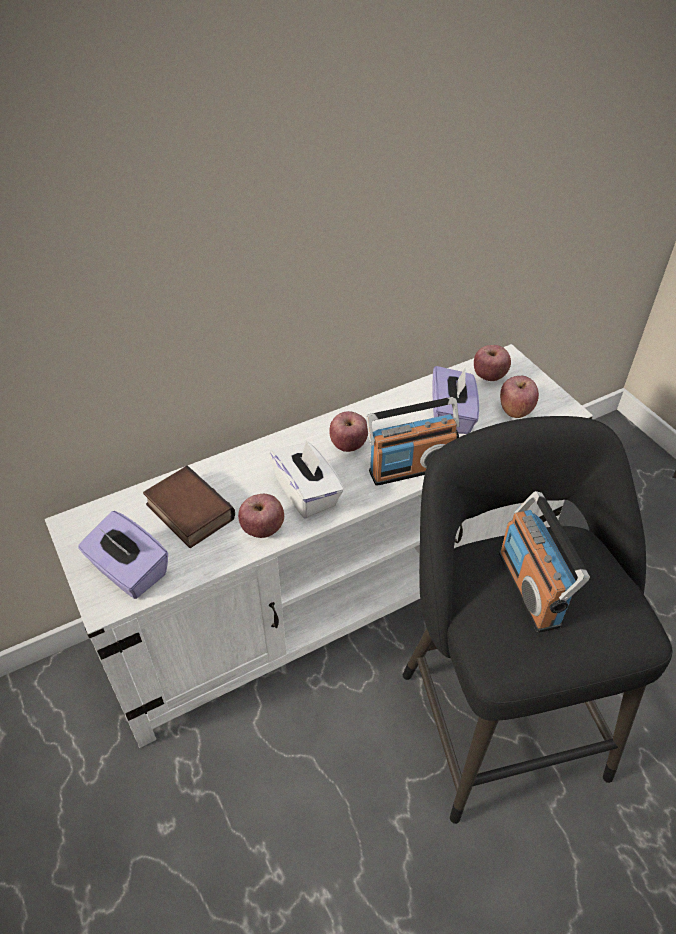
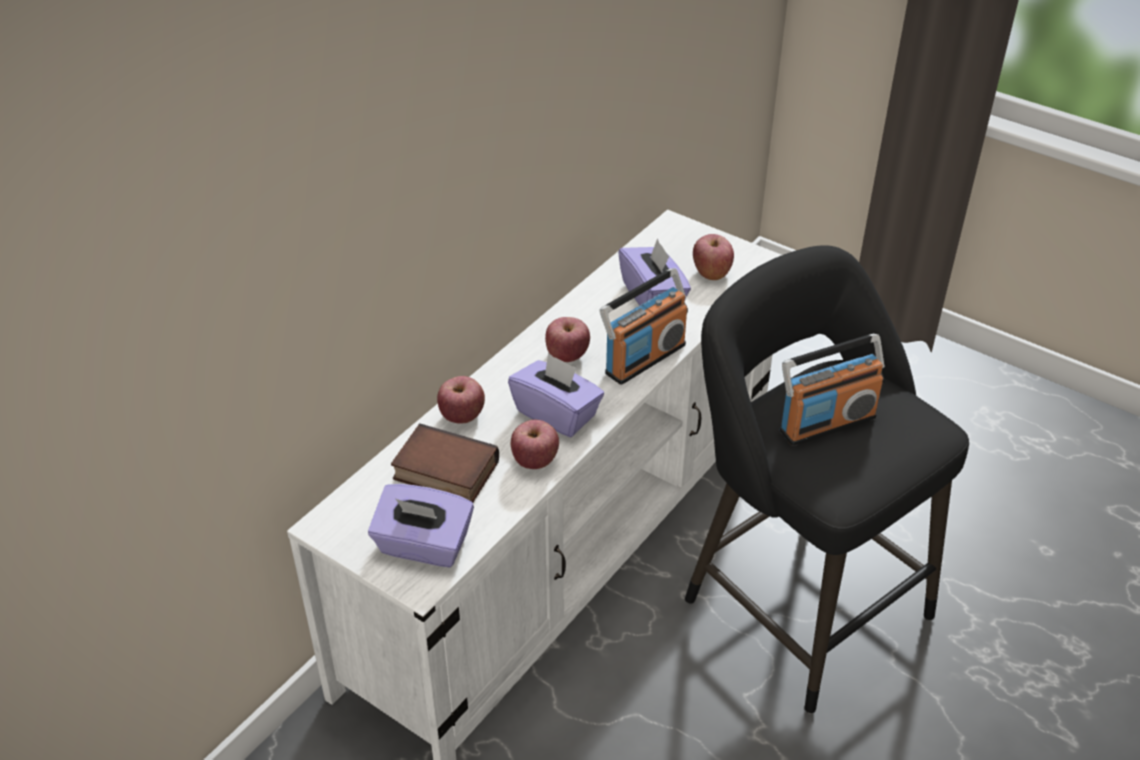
camera: 25 degrees left, 5 degrees down
(307, 493) = (557, 413): white tissue box -> purple tissue box
(489, 376) = (666, 247): apple -> apple (462, 416)
(530, 588) = (826, 423): radio -> radio turned 75 degrees counterclockwise

